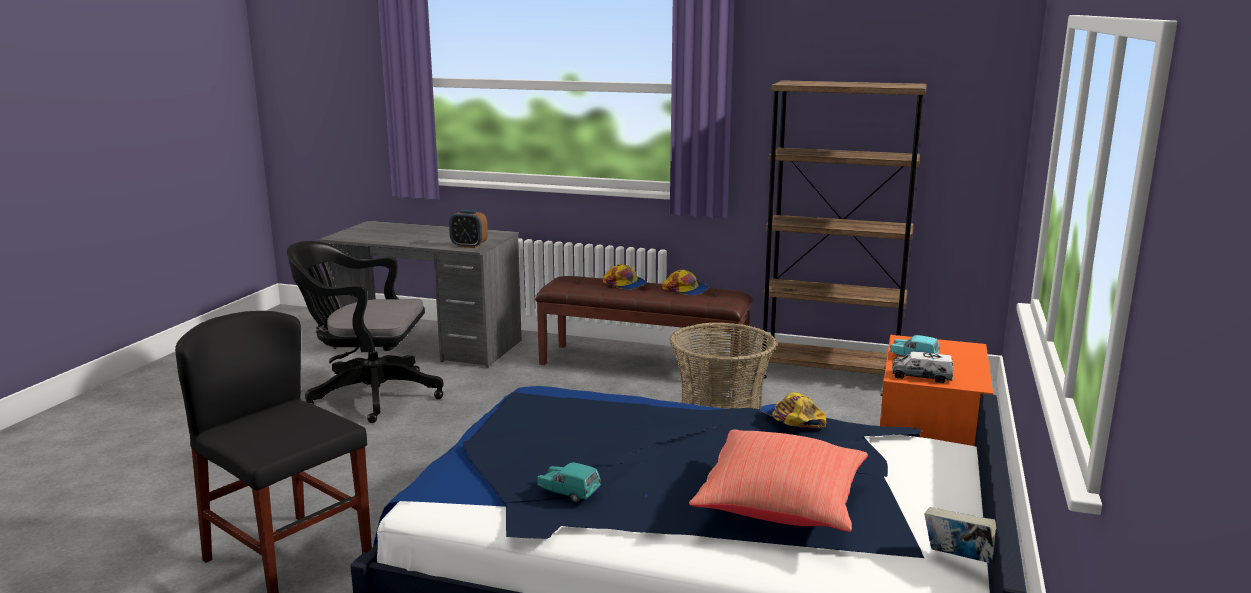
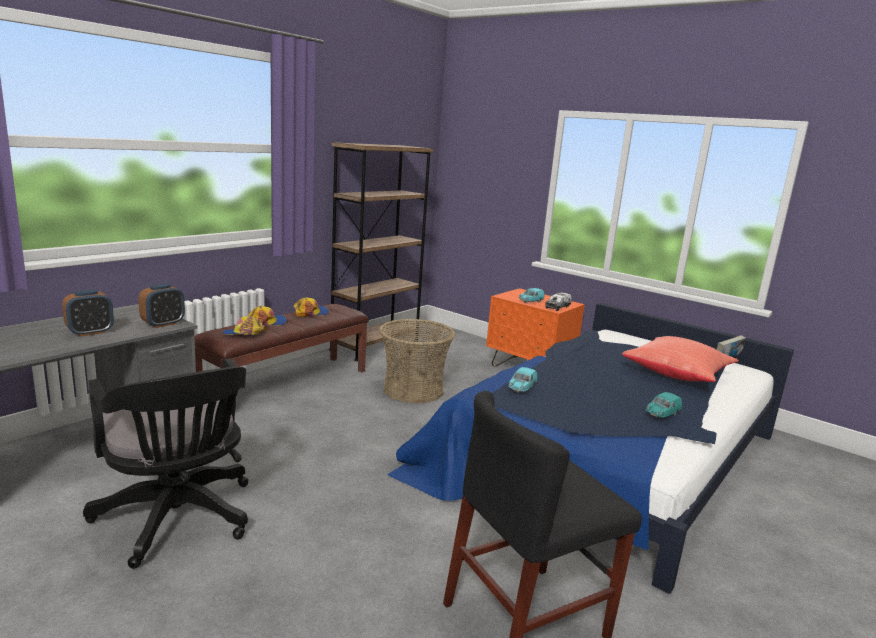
camera: 70 degrees left, 0 degrees up
(368, 395) = (178, 520): black office chair -> black office chair turned 60 degrees counterclockwise
(426, 238) = (90, 332): none -> alarm clock
(572, 407) = (521, 388): none -> turquoise toy car
(791, 419) = (575, 345): cap -> cap (244, 334)

